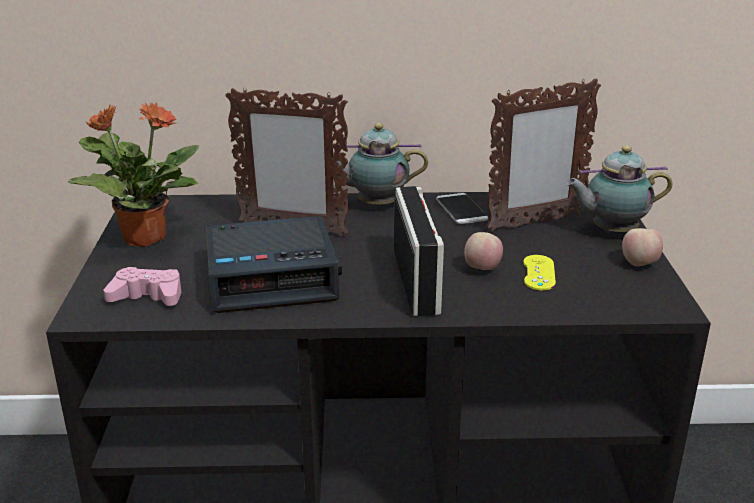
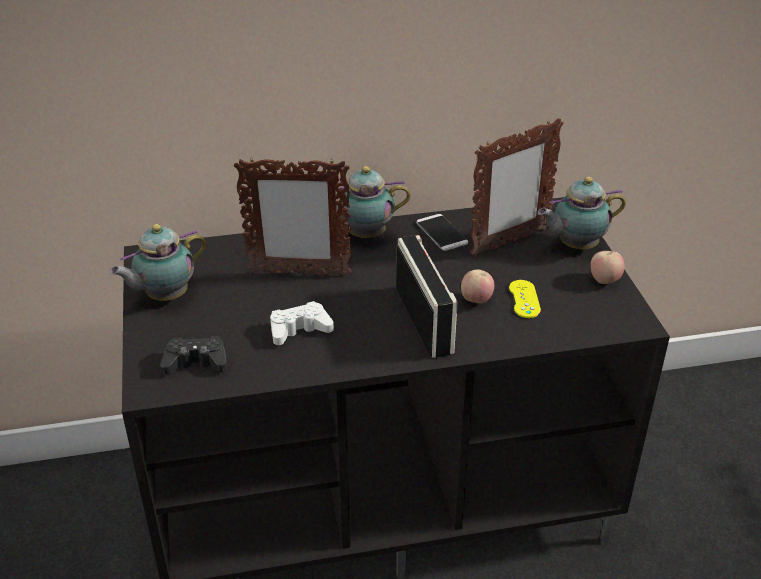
camera: 10 degrees left, 10 degrees up
(143, 237) = (164, 296): potted plant -> teapot
(147, 296) = (196, 362): pink game controller -> black game controller
(273, 277) = (299, 329): alarm clock -> white game controller

